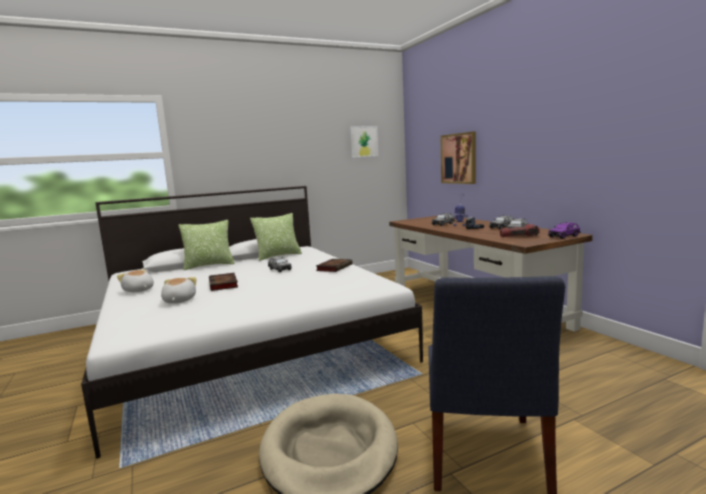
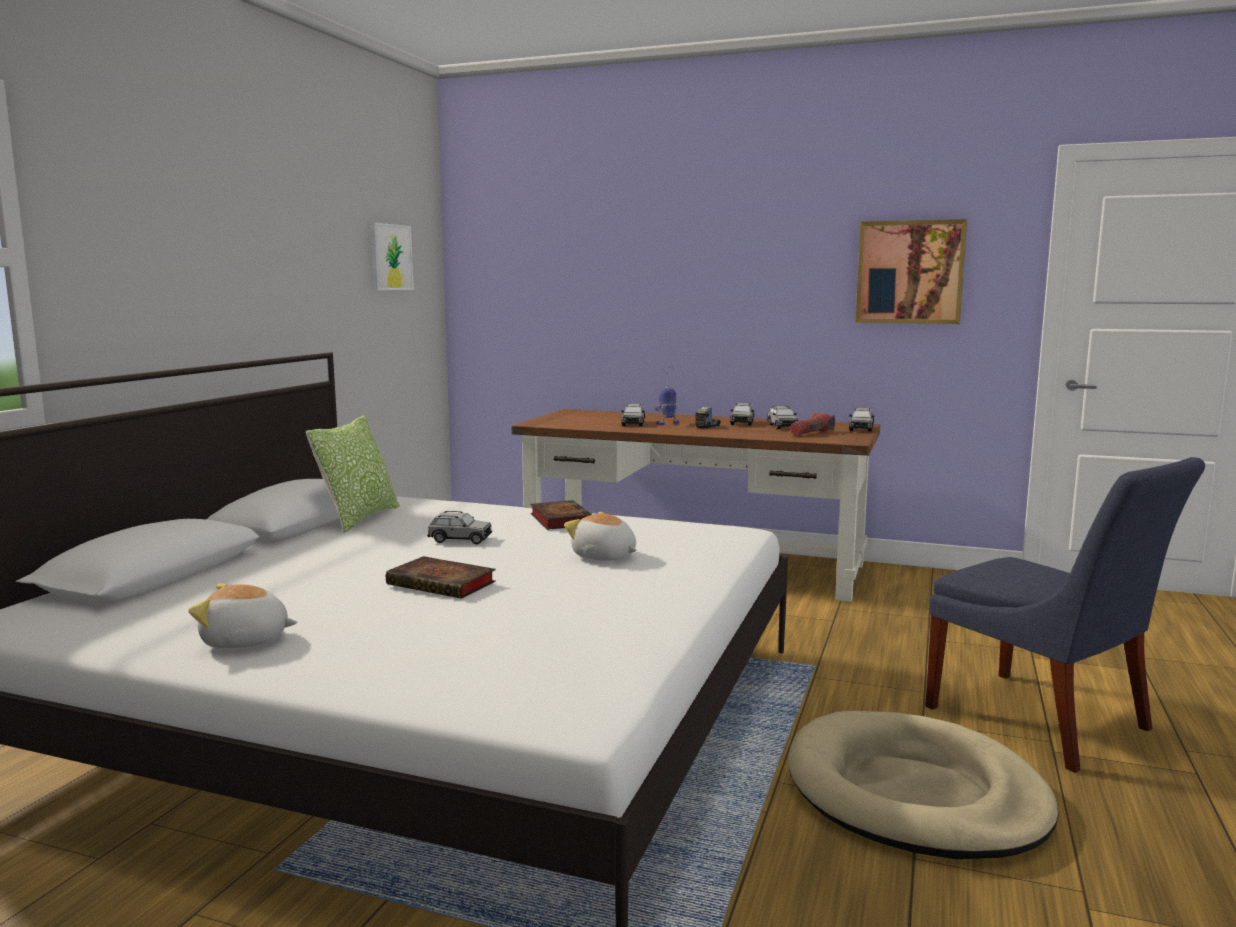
camera: 45 degrees left, 0 degrees up
(178, 301) = (458, 629): plush toy -> plush toy (604, 557)
(209, 265) = (241, 561): pillow -> none
(458, 158) = (604, 304): picture -> picture (910, 272)
(564, 236) = (861, 429): purple toy car -> grey toy car

